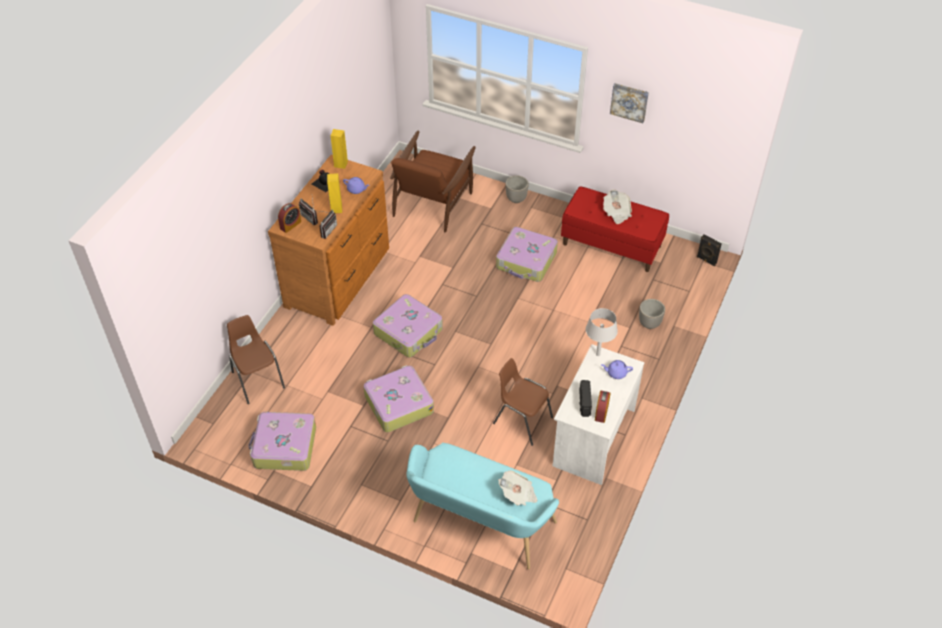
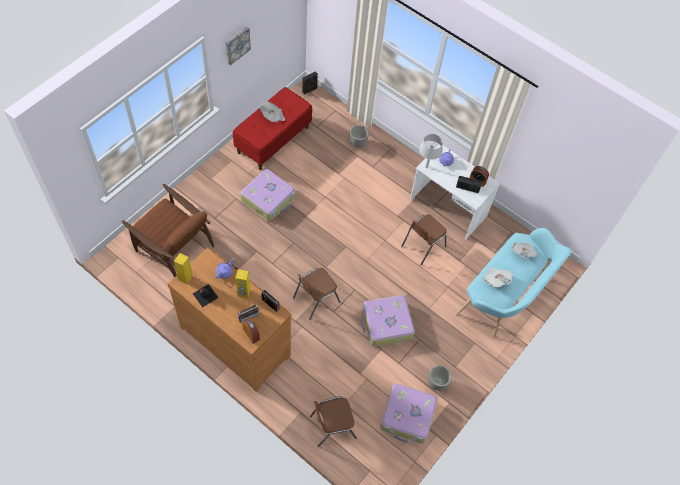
camera: 80 degrees left, 10 degrees up
(409, 332) = (315, 299): suitcase -> brown chair
(464, 468) = (495, 280): none -> newspaper
(516, 199) = (196, 186): planter -> planter (437, 383)

